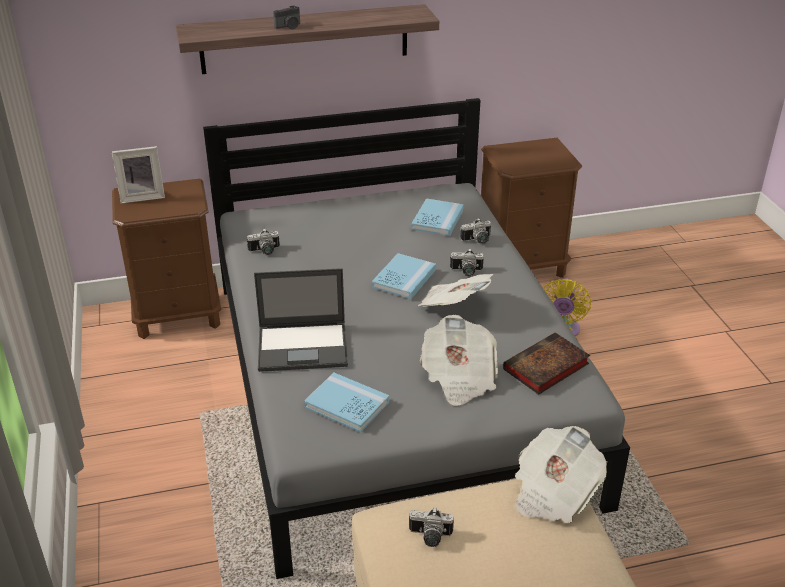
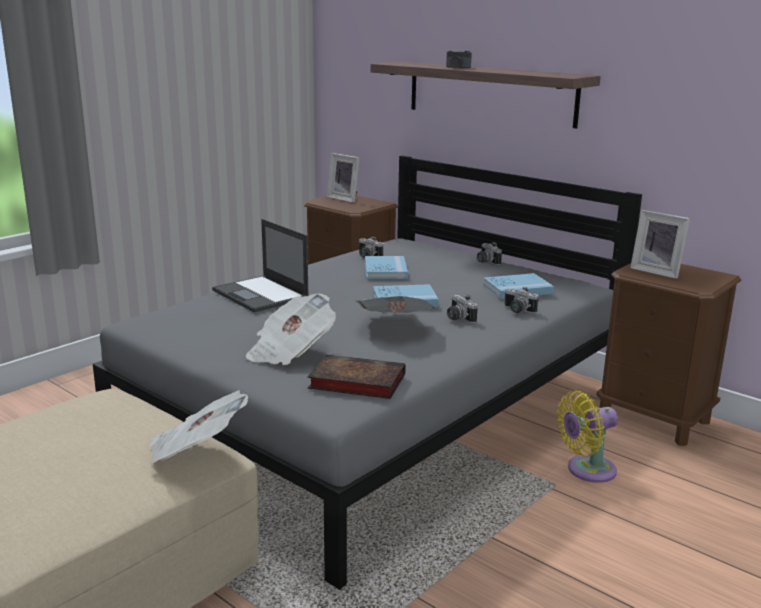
camera: 55 degrees right, 15 degrees down
(347, 405) = (203, 324): blue book -> blue book (385, 270)
(429, 537) = (90, 412): camera -> camera (486, 262)
(521, 158) = (657, 271): none -> picture frame

